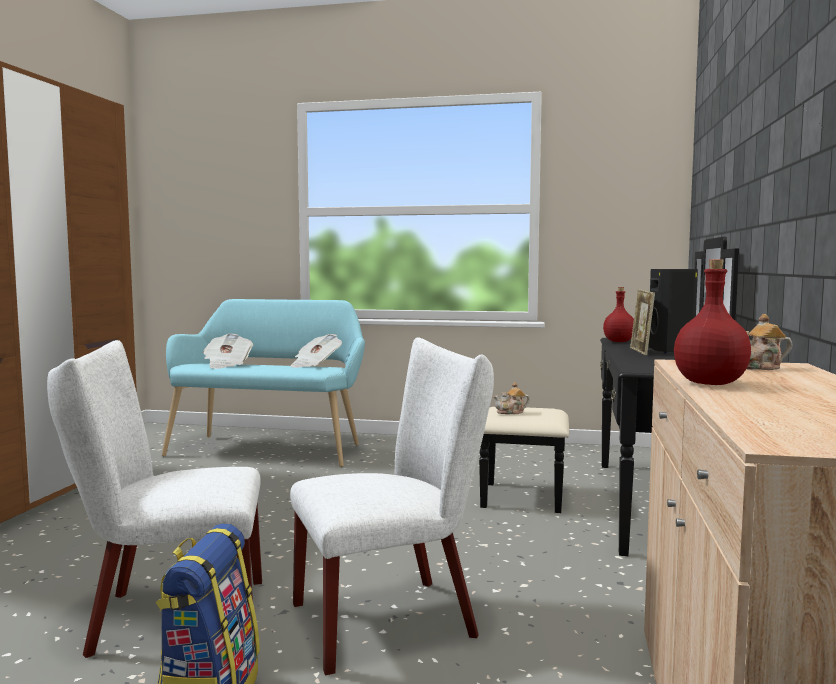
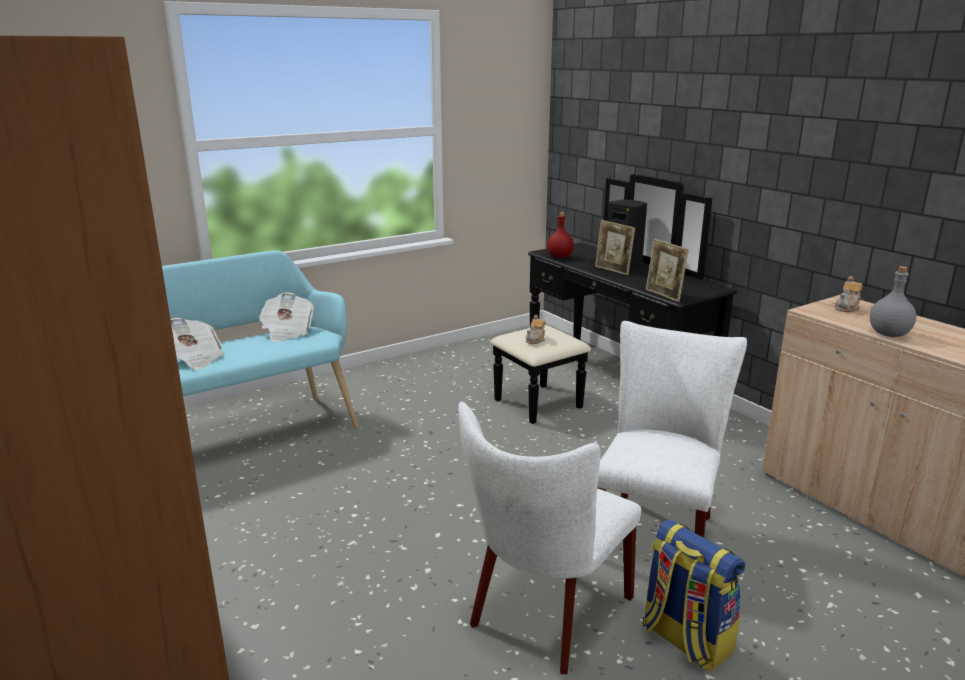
camera: 45 degrees left, 15 degrees up
(627, 367) = (663, 295): none -> picture frame
(711, 383) = (888, 334): red bottle -> grey bottle

